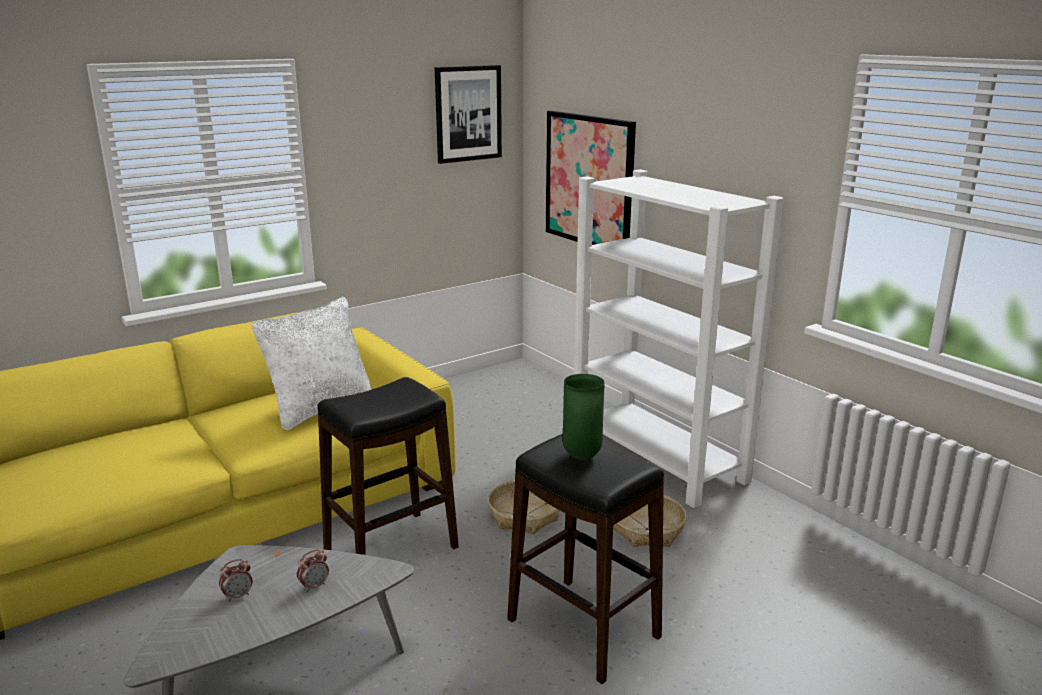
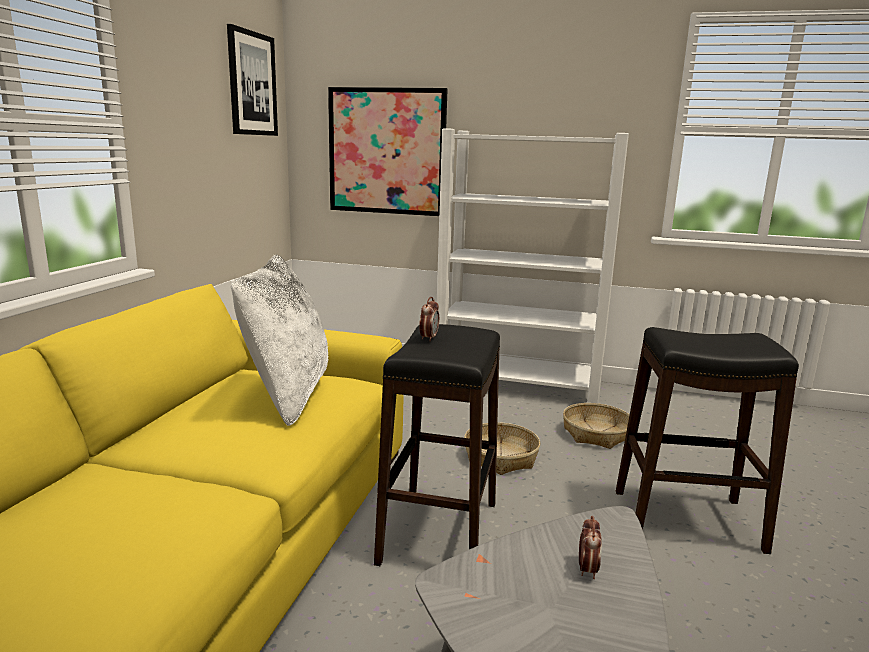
camera: 40 degrees left, 5 degrees down
(238, 596) = (537, 627): alarm clock -> alarm clock (428, 338)
(580, 455) = (705, 338): green vase -> none

